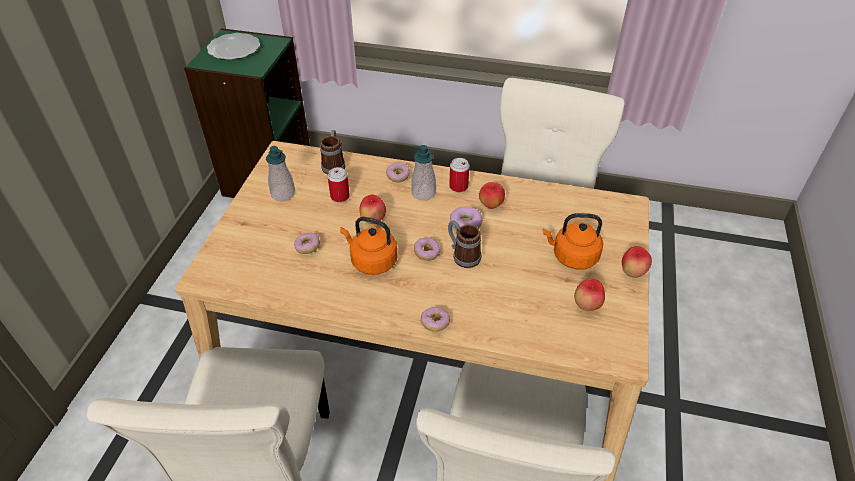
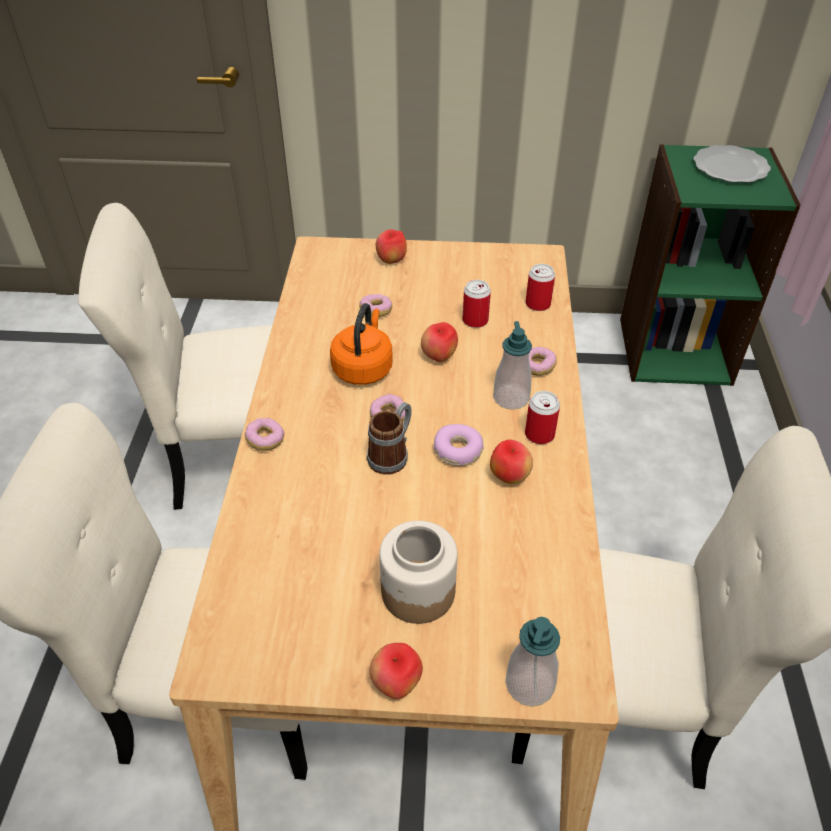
camera: 80 degrees right, 0 degrees up
(283, 194) = (463, 274): soap dispenser -> soap dispenser (529, 684)
(334, 164) = (538, 304): mug -> can
(572, 257) = (417, 591): orange kettle -> jar
(587, 305) = (313, 612): apple -> apple (391, 261)

